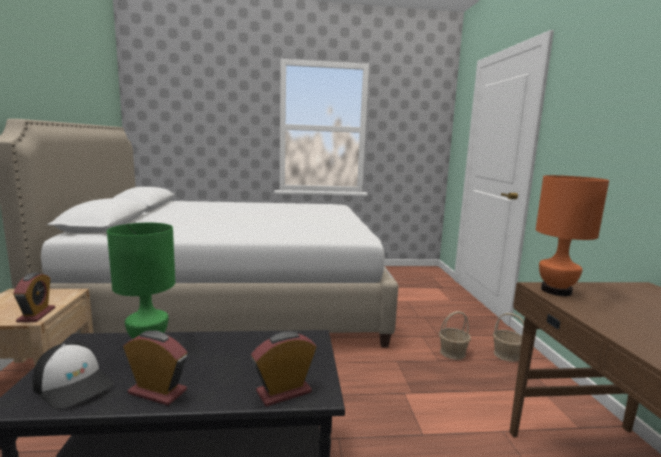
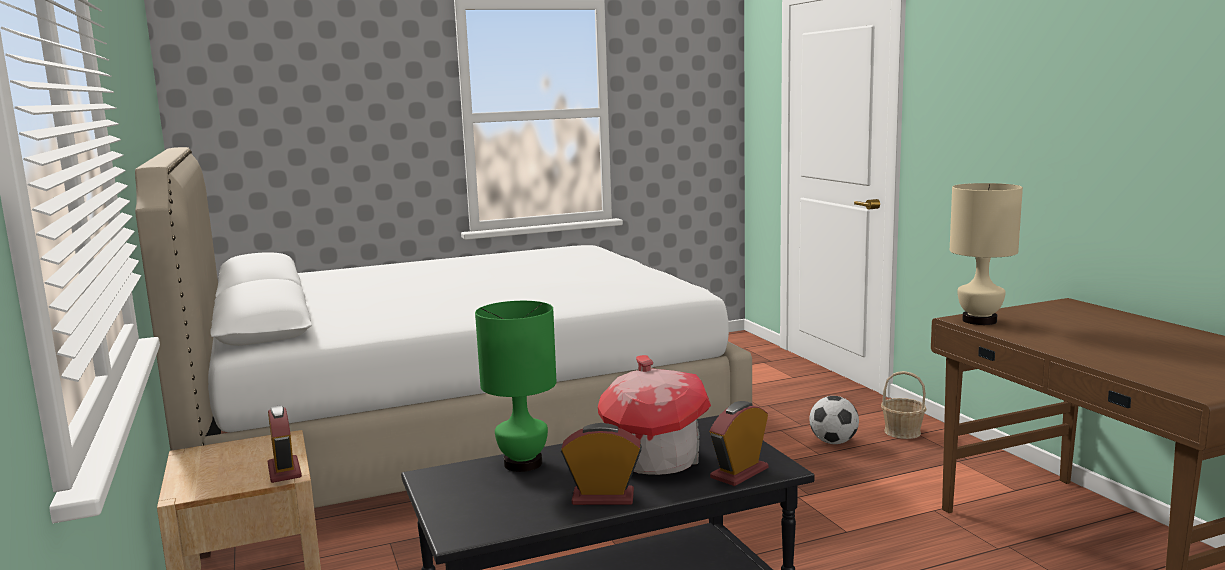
camera: 15 degrees left, 0 degrees up
(74, 384) = (496, 510): cap -> none
(238, 360) = (655, 458): none -> toy house
(453, 353) = (833, 442): basket -> football
(556, 291) = (979, 321): orange table lamp -> beige table lamp

